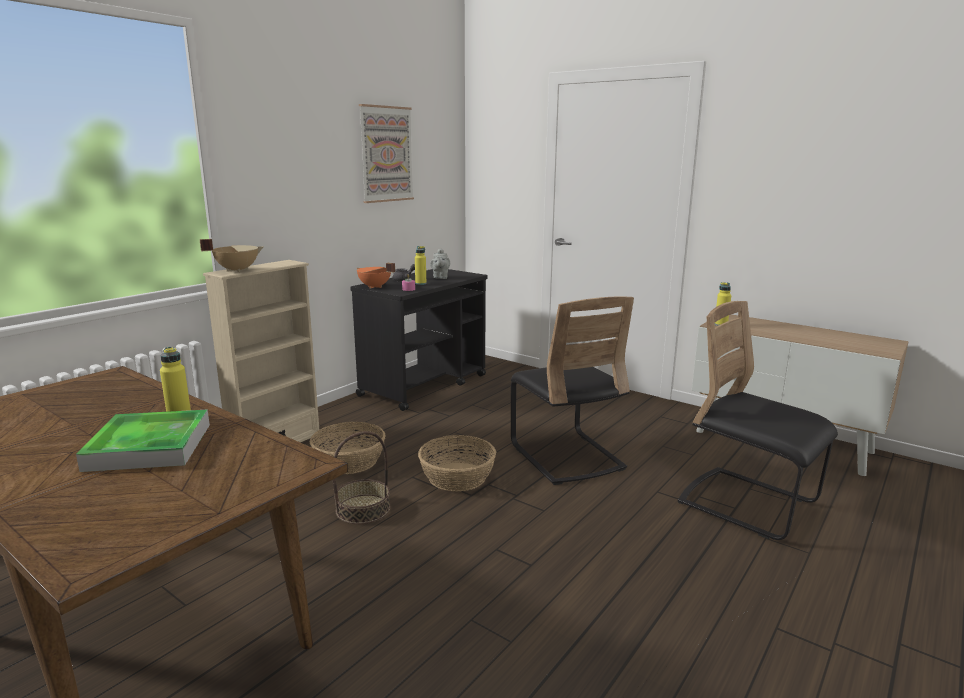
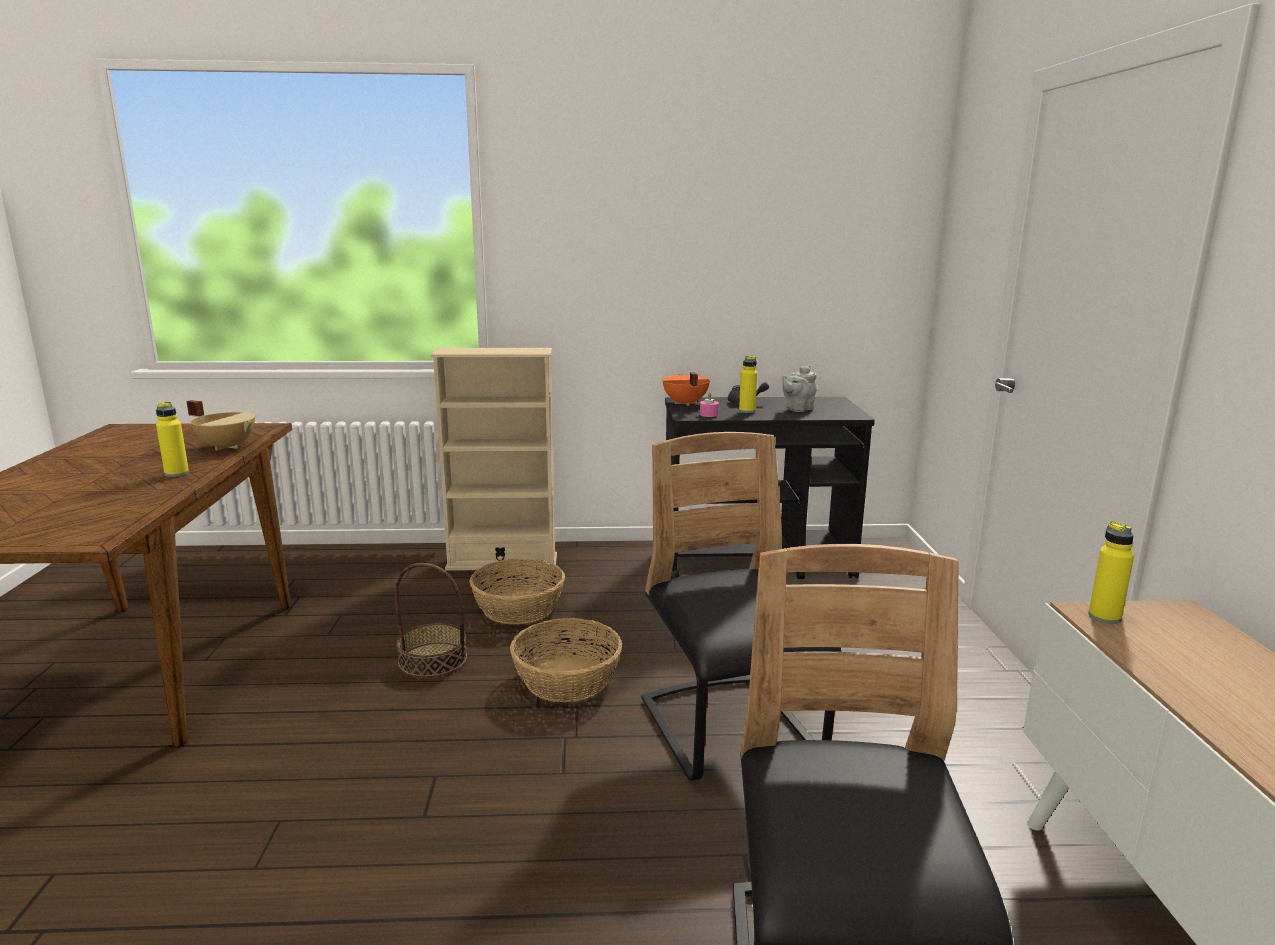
camera: 50 degrees right, 0 degrees up
(149, 446) = (105, 486): tray -> none
(237, 270) = (465, 350): beige cooking pot -> beige cooking pot (227, 446)
(386, 154) = (760, 220): picture -> none
(566, 456) = (730, 730): black chair -> black chair turned 135 degrees clockwise

